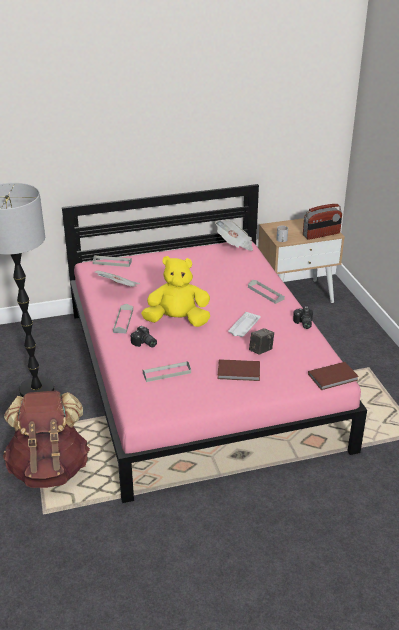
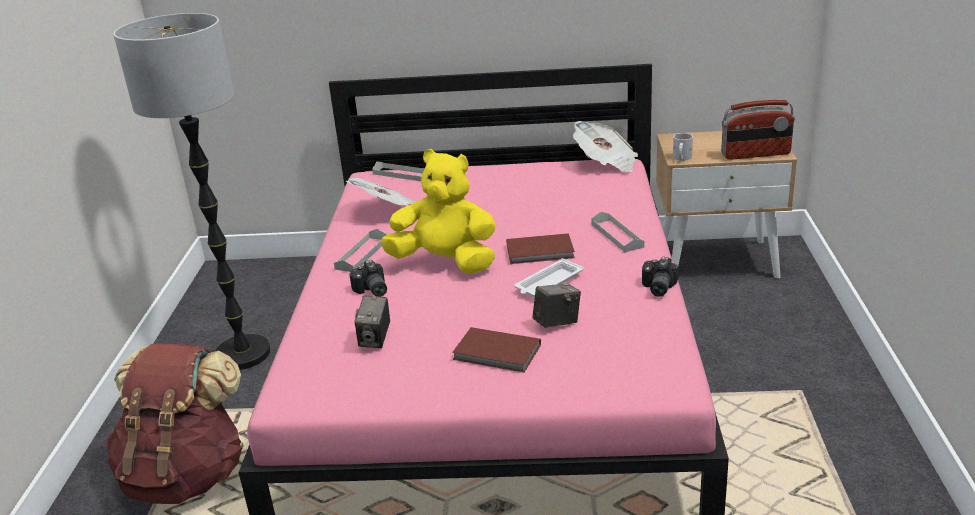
camera: 20 degrees right, 5 degrees down
(167, 373) = (375, 339): grey tray -> camera
(334, 377) = (666, 385): brown book -> brown book (541, 252)

